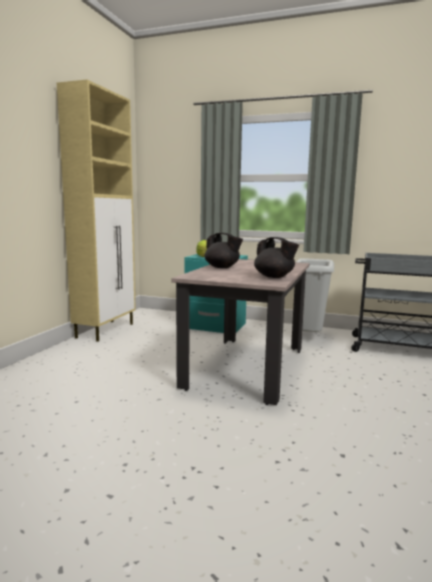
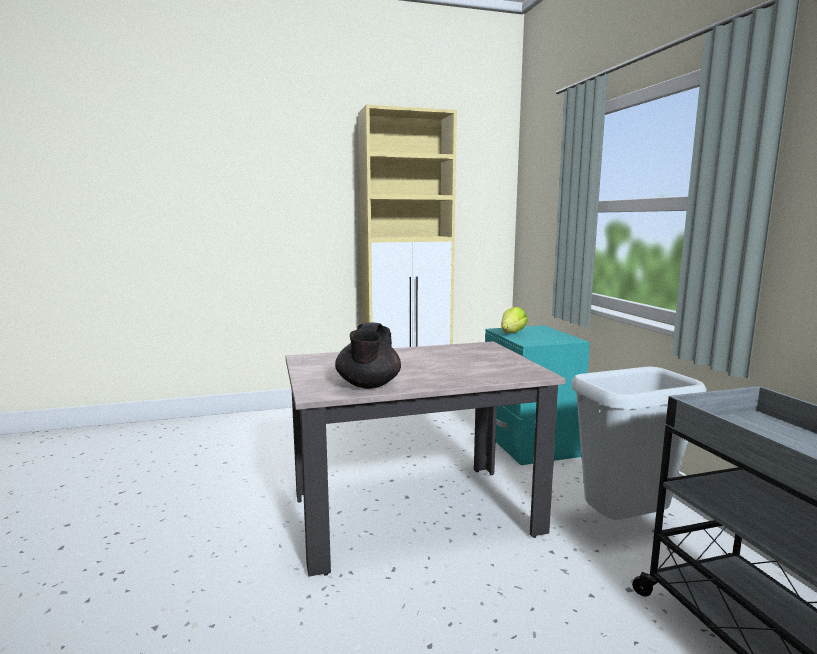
camera: 55 degrees right, 0 degrees up
(222, 267) = (400, 354): black teapot -> none

